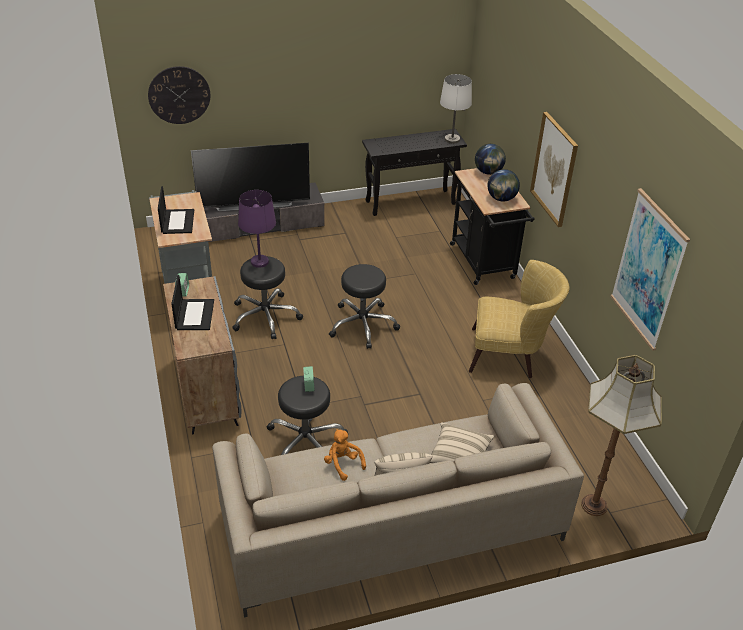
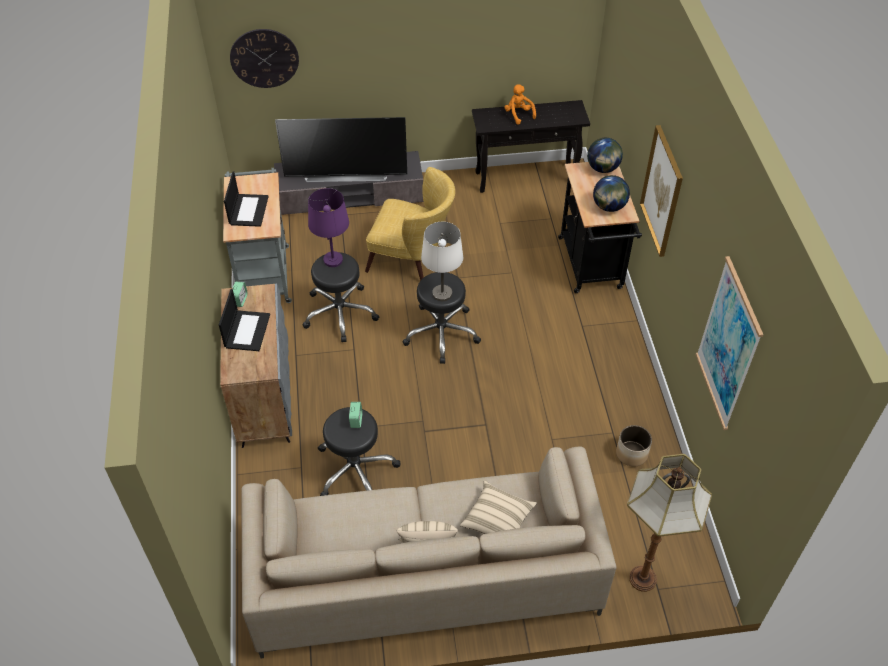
camera: 10 degrees right, 10 degrees up
(343, 464) = (375, 515): orange plush toy -> orange plush toy (518, 114)
(452, 139) = (574, 115): white table lamp -> white table lamp (442, 294)
(510, 355) = (594, 386): yellow armchair -> yellow armchair (413, 258)
(557, 404) = (631, 453): none -> planter

